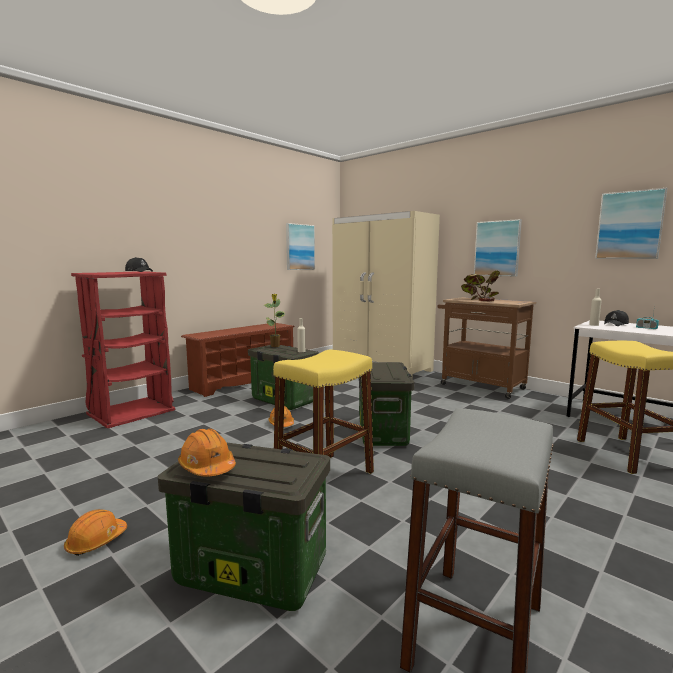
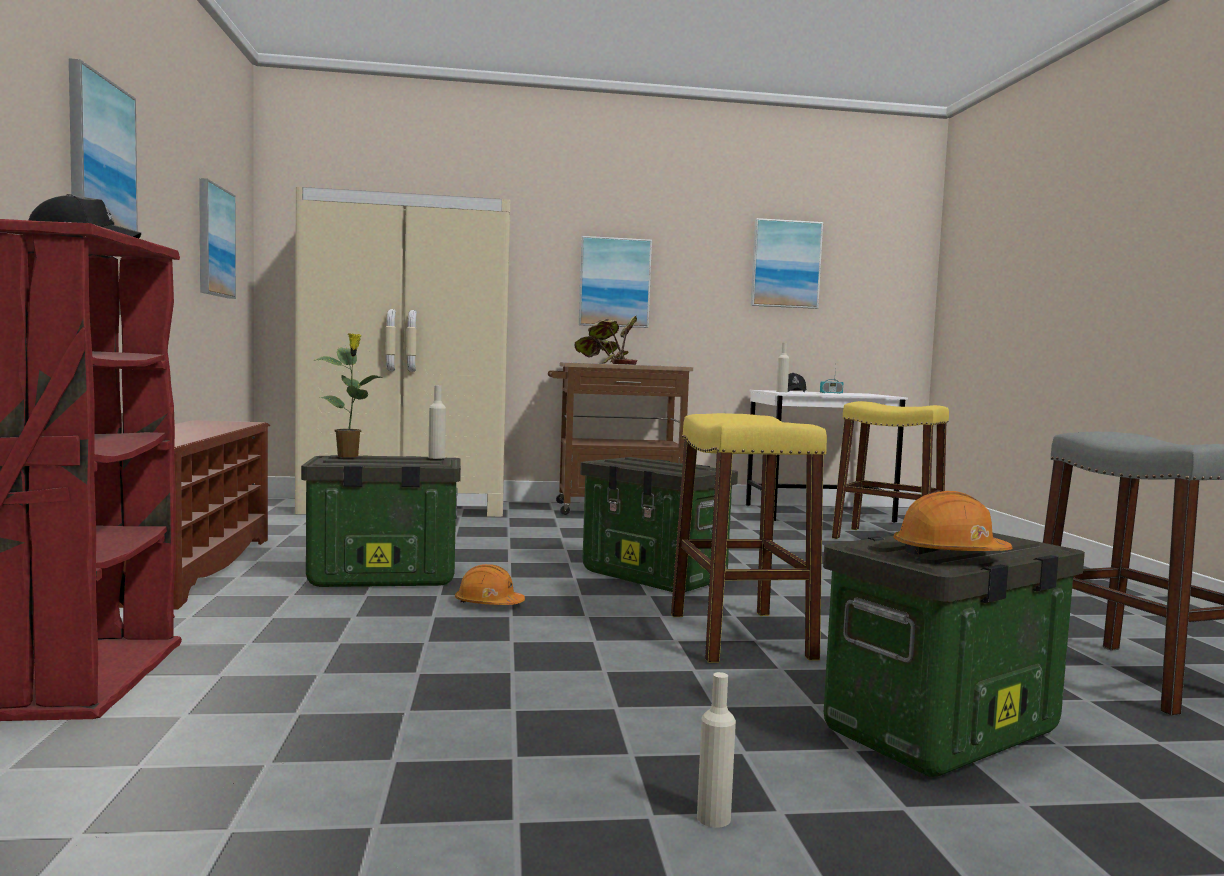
camera: 50 degrees left, 5 degrees down
(96, 541) = (713, 818): orange hard hat -> beige bottle
(208, 230) = (100, 156): none -> picture

